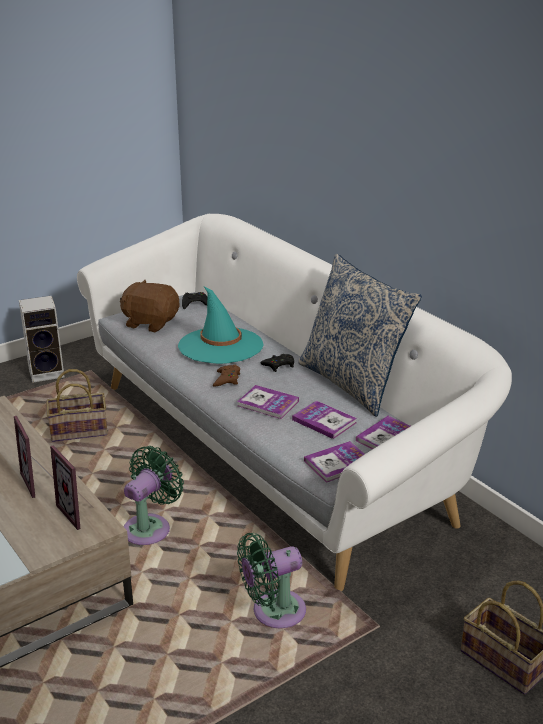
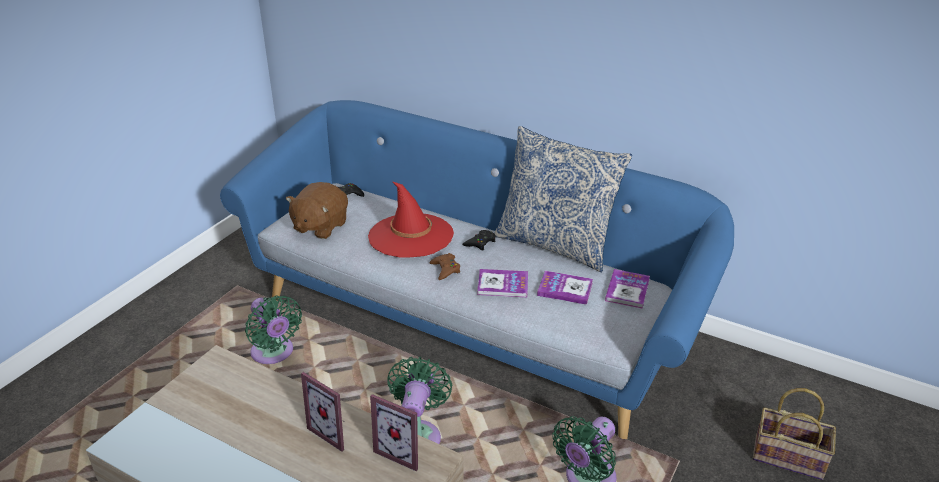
camera: 25 degrees left, 5 degrees up
(48, 372) = (192, 299): speaker -> none
(80, 430) = (274, 354): basket -> green fan
(151, 322) = (320, 226): brown plush toy -> brown plush toy turned 60 degrees counterclockwise
(220, 346) = (410, 236): turquoise hat -> red hat
(271, 446) = (468, 318): white sofa -> blue sofa
(338, 463) = (609, 327): book -> none

